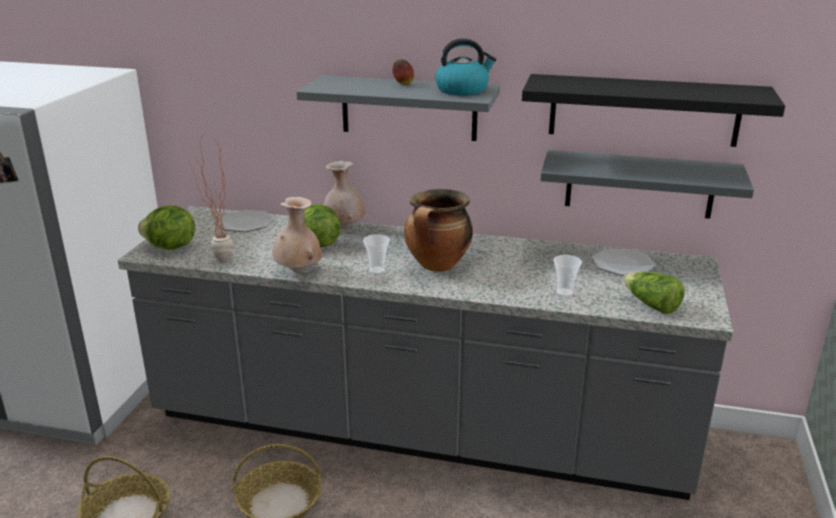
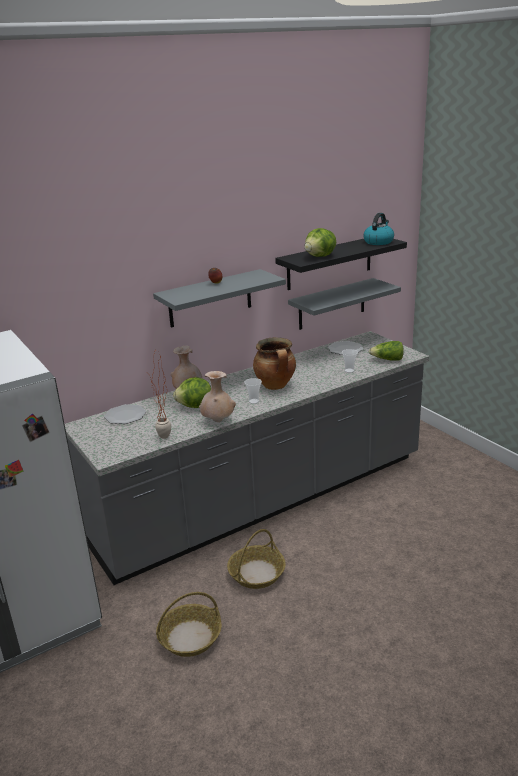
camera: 45 degrees left, 0 degrees up
(170, 247) = (114, 448): lettuce -> lettuce (320, 256)
(462, 90) = (254, 276): kettle -> kettle (378, 242)

